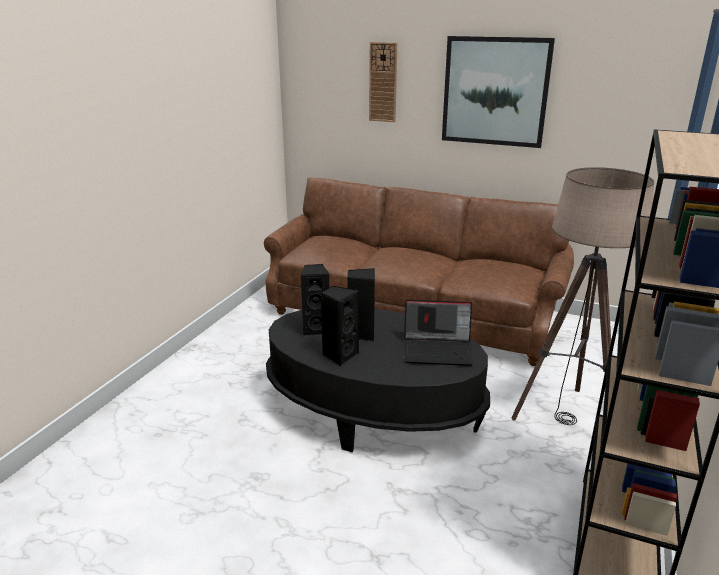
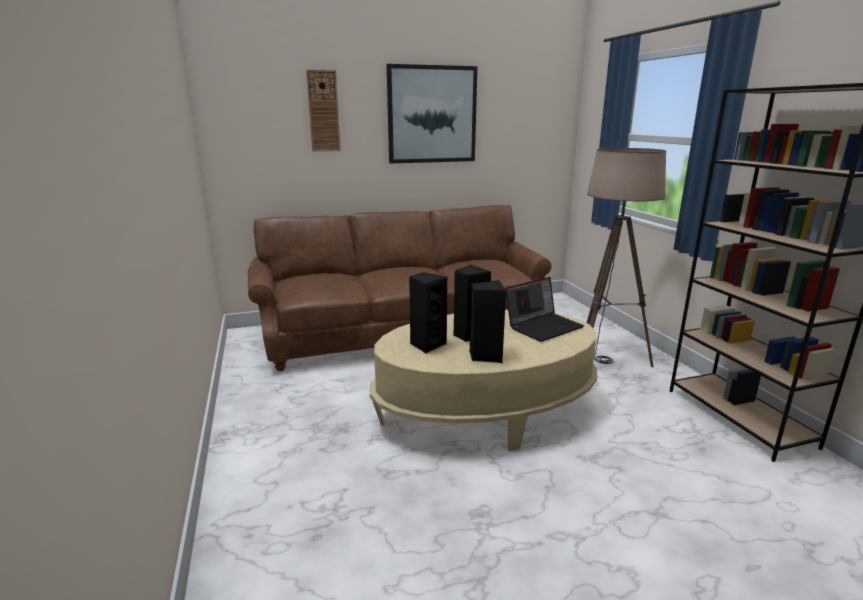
camera: 40 degrees left, 5 degrees down
(373, 411) = (485, 411): black coffee table -> beige coffee table

